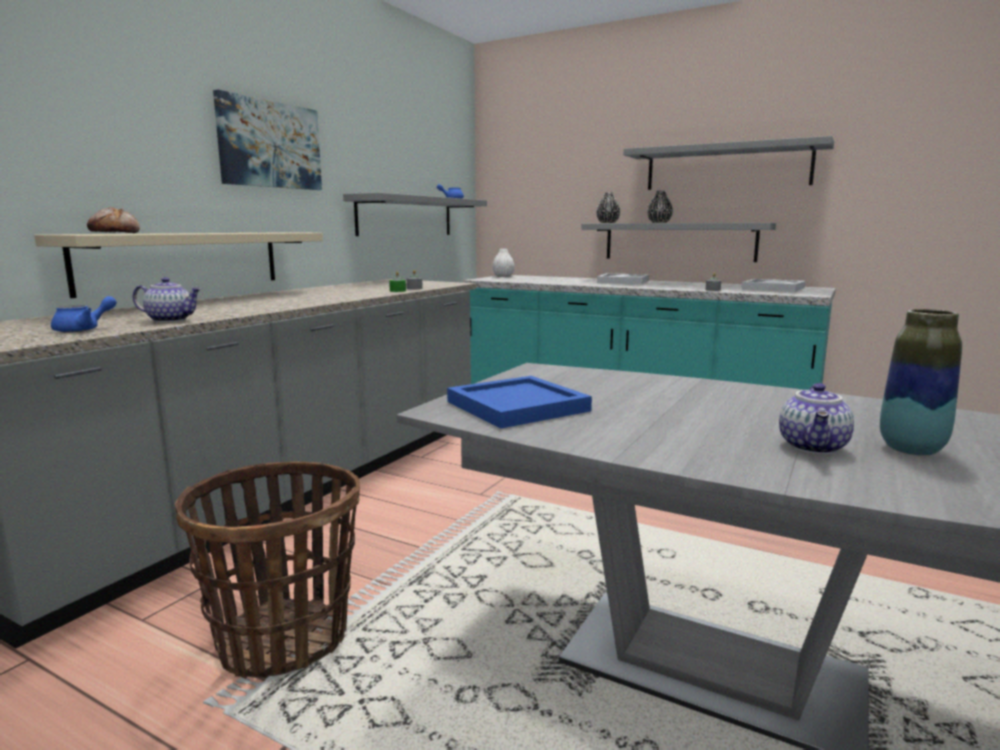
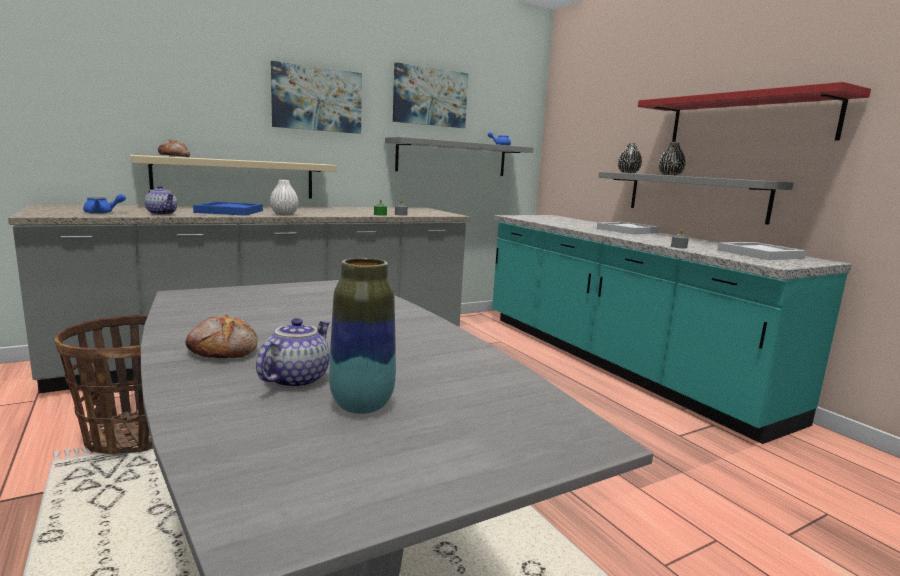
camera: 30 degrees right, 0 degrees up
(381, 142) = (430, 97): none -> picture
(503, 276) = (541, 216): white vase -> white vase (284, 214)
(515, 406) = (231, 302): blue tray -> blue tray (229, 211)
(687, 444) = (224, 350): none -> bread
(727, 167) = (748, 119): grey shelf -> red shelf
(814, 447) = (295, 379): teapot -> teapot turned 150 degrees clockwise

